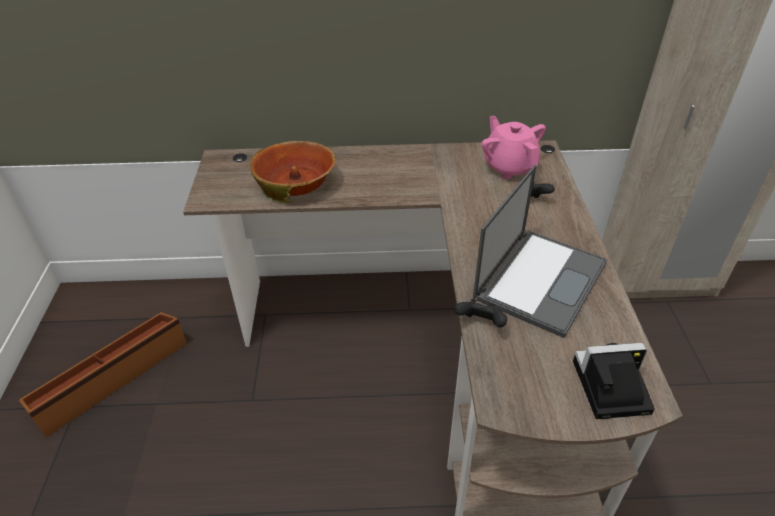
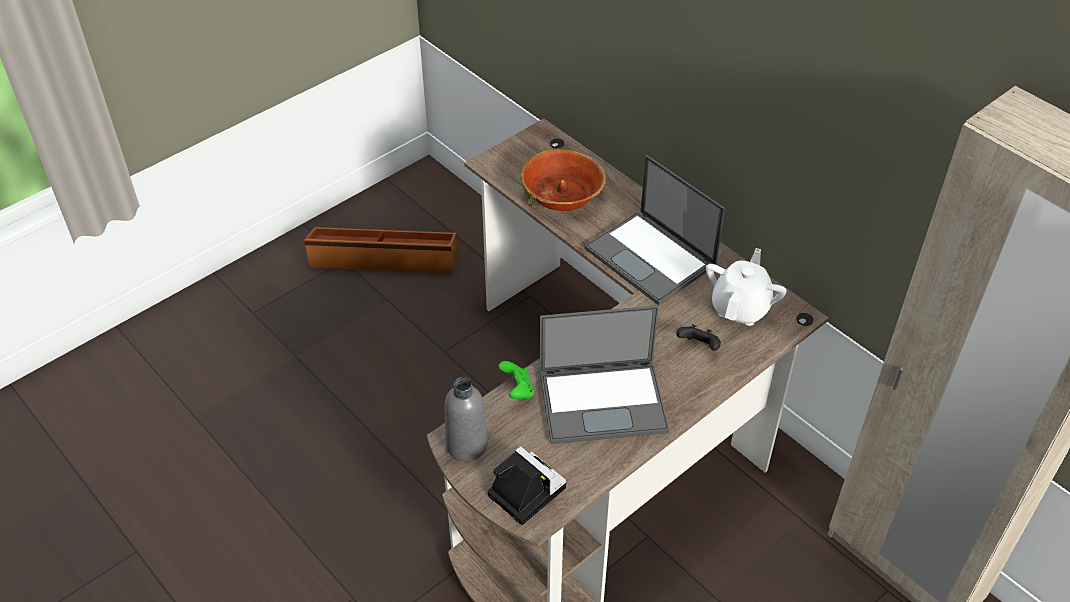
camera: 50 degrees right, 5 degrees up
(415, 177) = (651, 257): none -> laptop
(480, 324) = (517, 390): black game controller -> green game controller
(509, 167) = (740, 307): pink teapot -> white teapot
(518, 398) = (466, 445): none -> grey bottle

